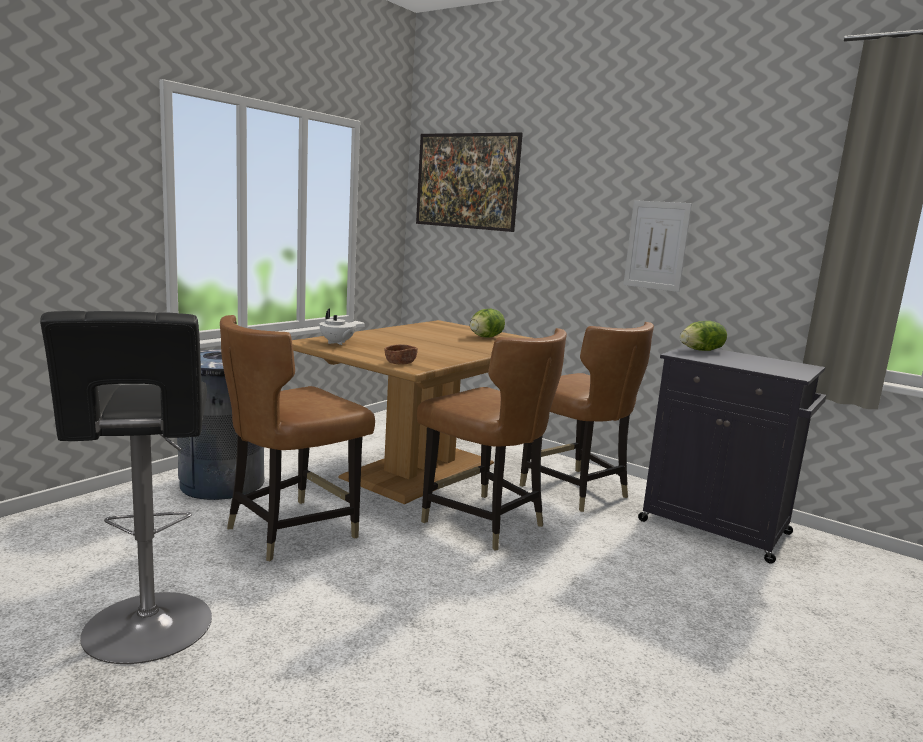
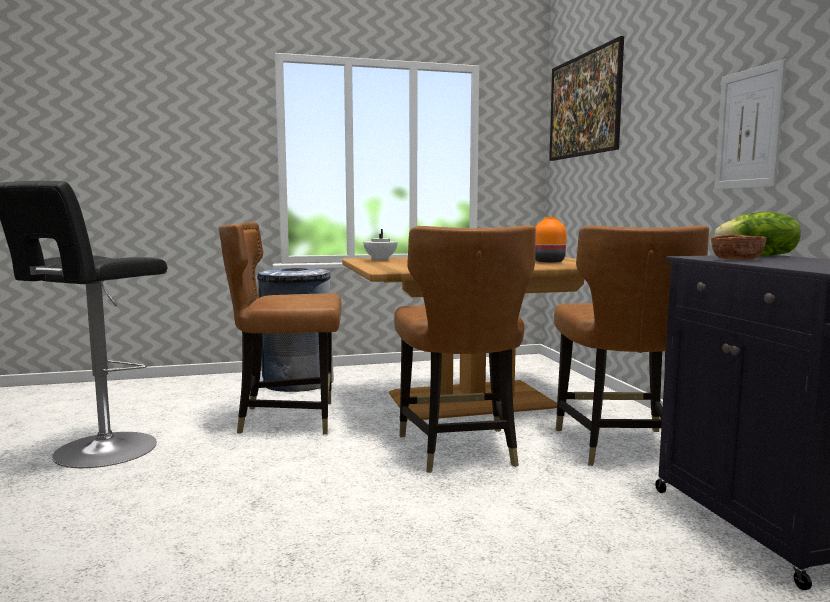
camera: 40 degrees right, 5 degrees down
(400, 363) = (384, 268): brown bowl -> brown bowl (737, 259)
(485, 337) = (549, 261): lettuce -> orange vase

